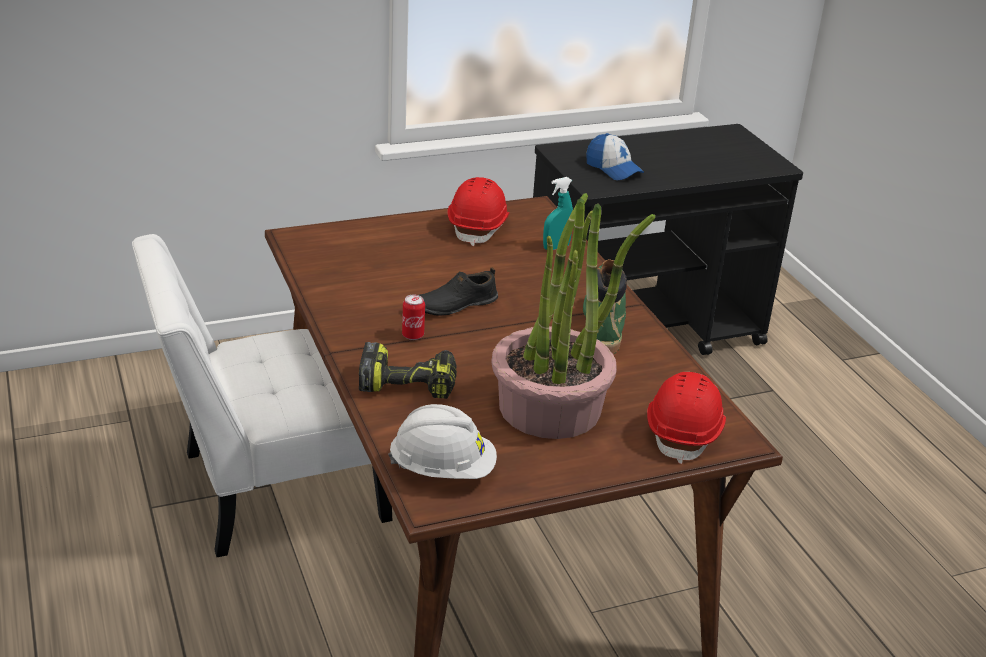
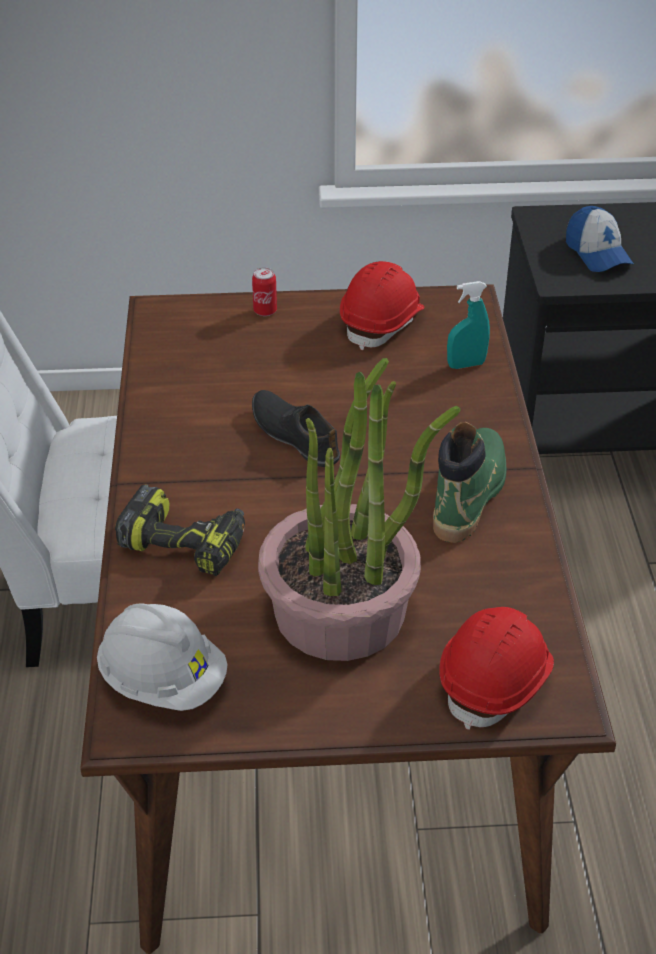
camera: 20 degrees right, 10 degrees up
(413, 335) = (224, 473): can -> can (265, 311)
(453, 305) = (295, 434): black shoe -> black shoe turned 60 degrees clockwise

